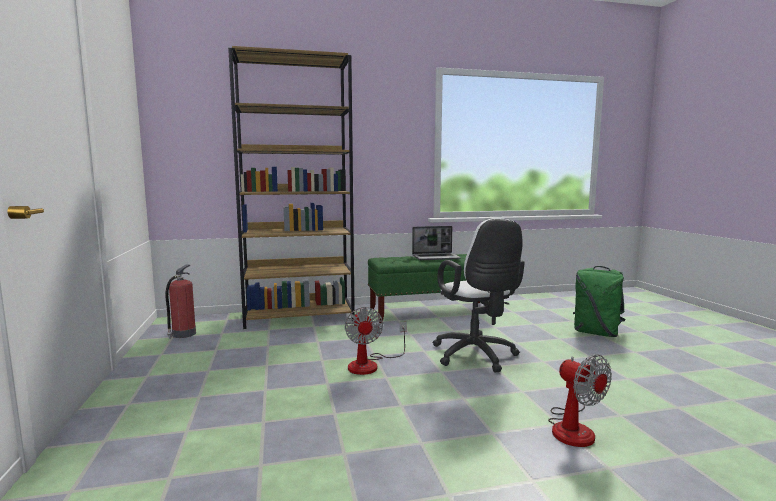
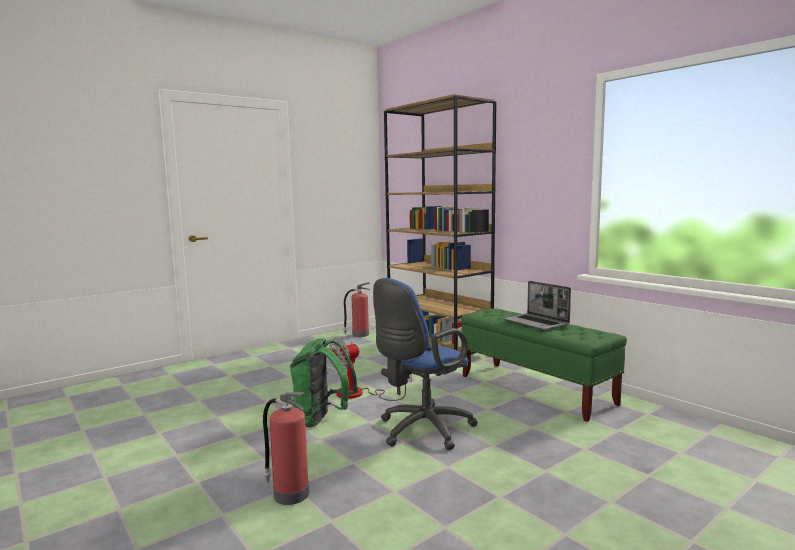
camera: 65 degrees right, 0 degrees up
(476, 357) = (421, 431): white office chair -> blue office chair
(572, 427) = (289, 494): fan -> fire extinguisher
(596, 333) = (614, 499): green backpack -> green backpack (322, 420)

